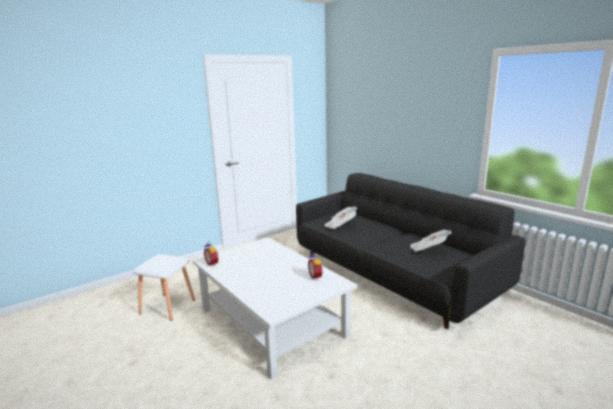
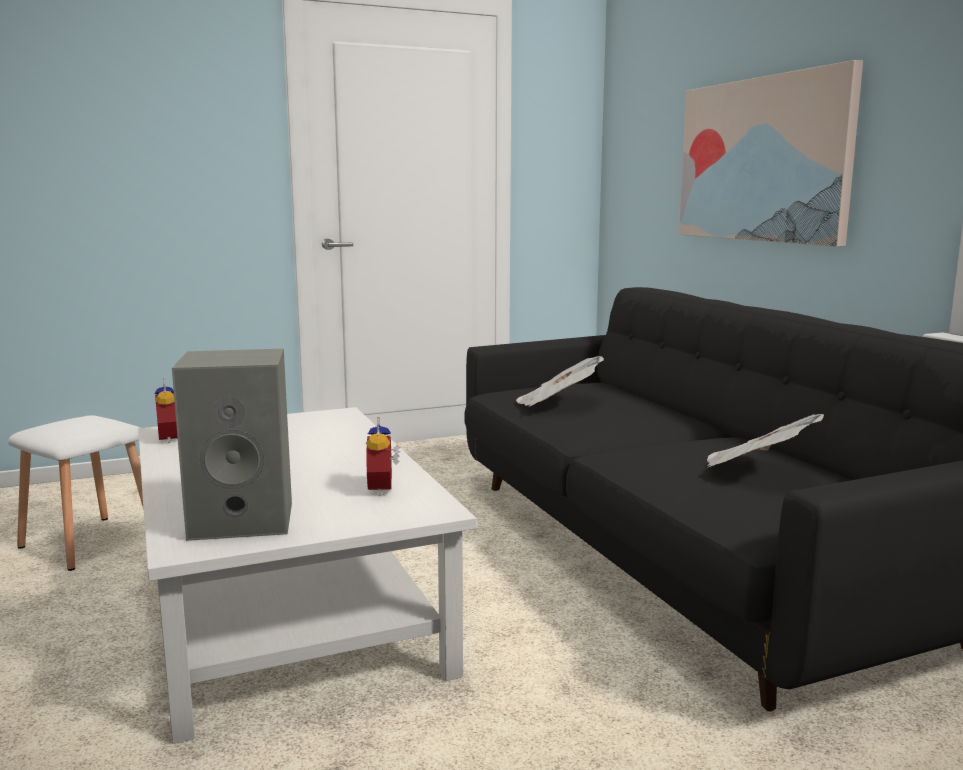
camera: 15 degrees right, 5 degrees down
(281, 298) = (245, 520): none -> grey speaker
(402, 127) = (763, 160): none -> picture

